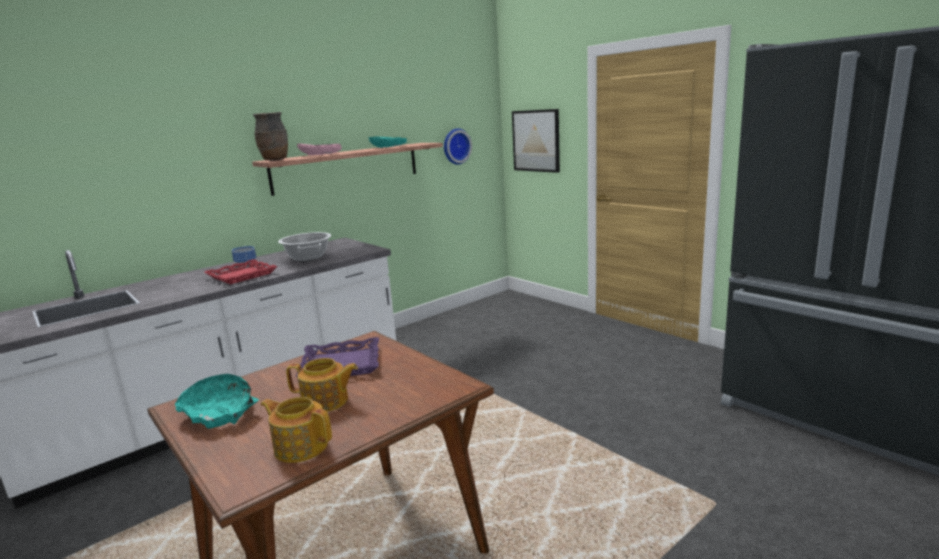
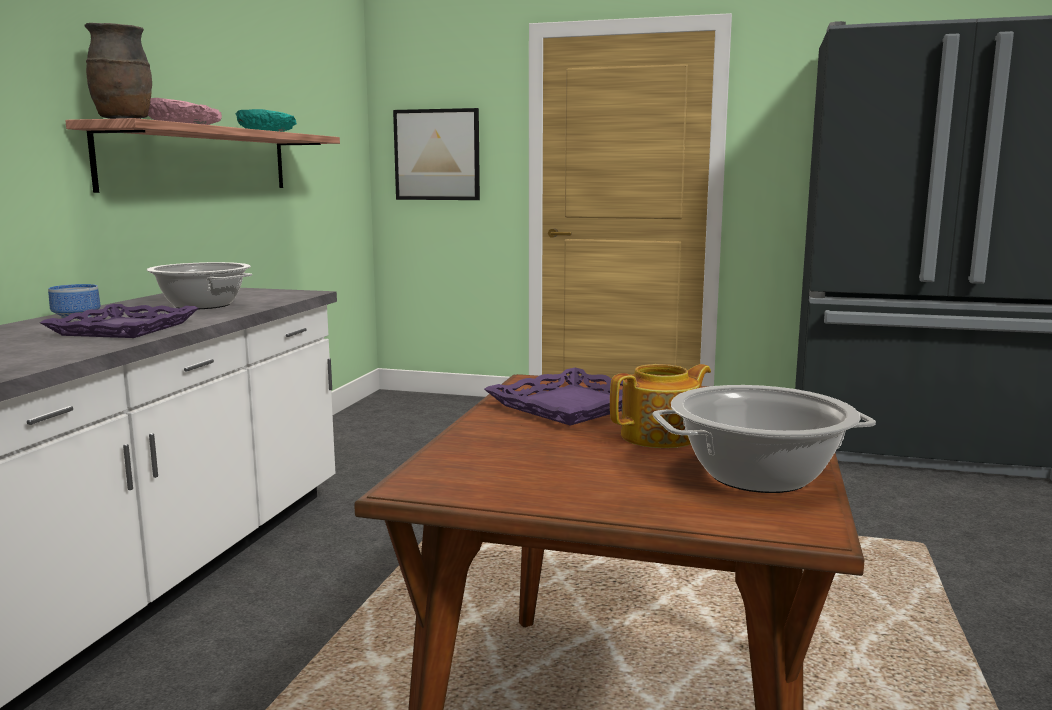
camera: 35 degrees left, 5 degrees down
(221, 413) = (530, 475): turquoise bowl -> none
(241, 275) = (124, 329): red tray -> purple tray
(300, 446) = (759, 475): teapot -> cooking pot
(455, 146) = (325, 153): wall clock -> none

